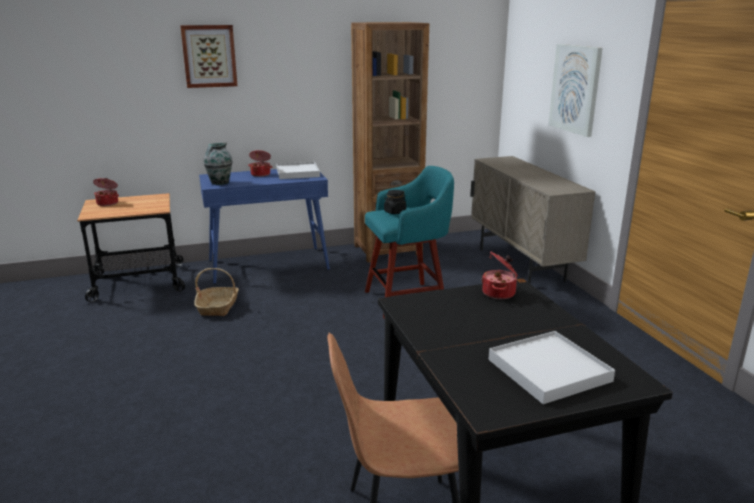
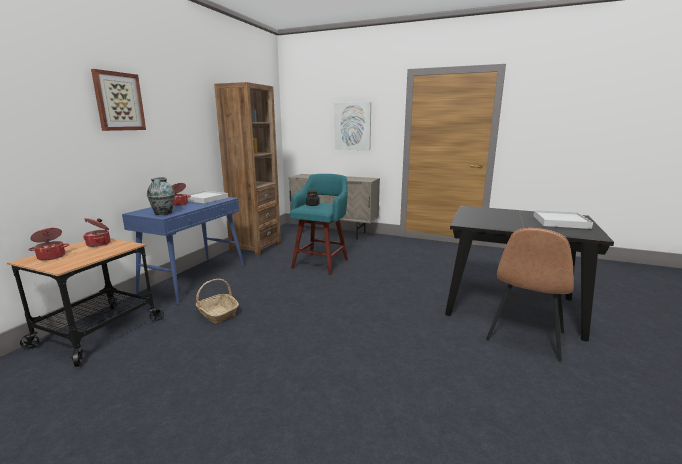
camera: 50 degrees left, 5 degrees down
(499, 293) = (473, 210): cooking pot -> cooking pot (99, 243)

